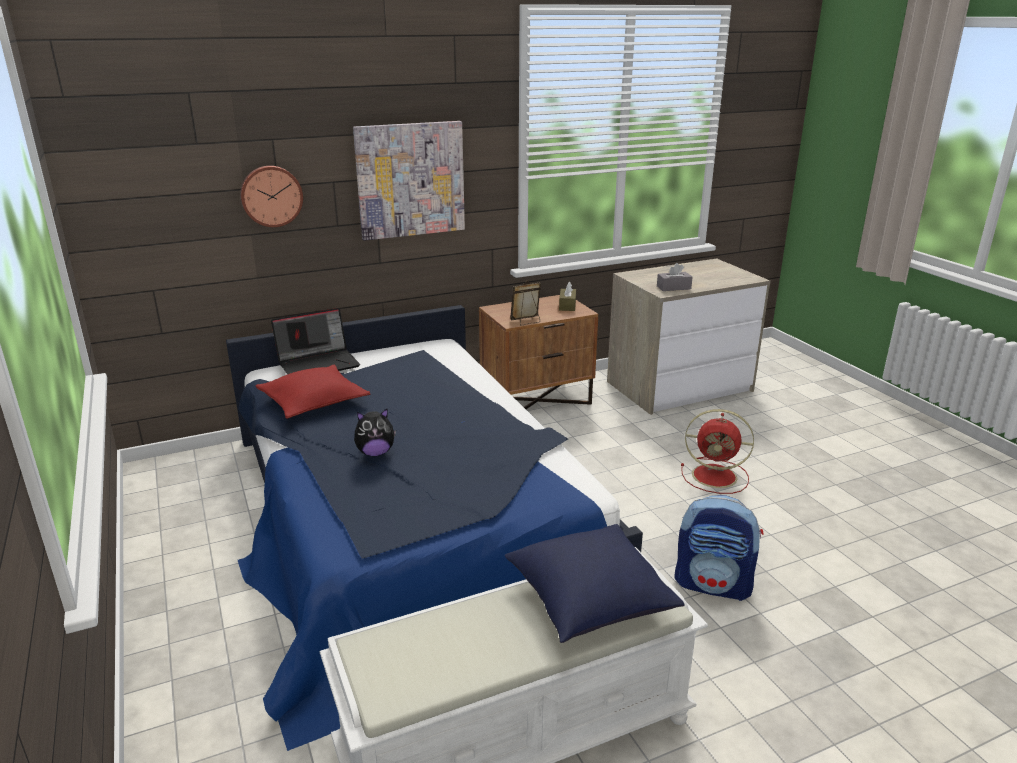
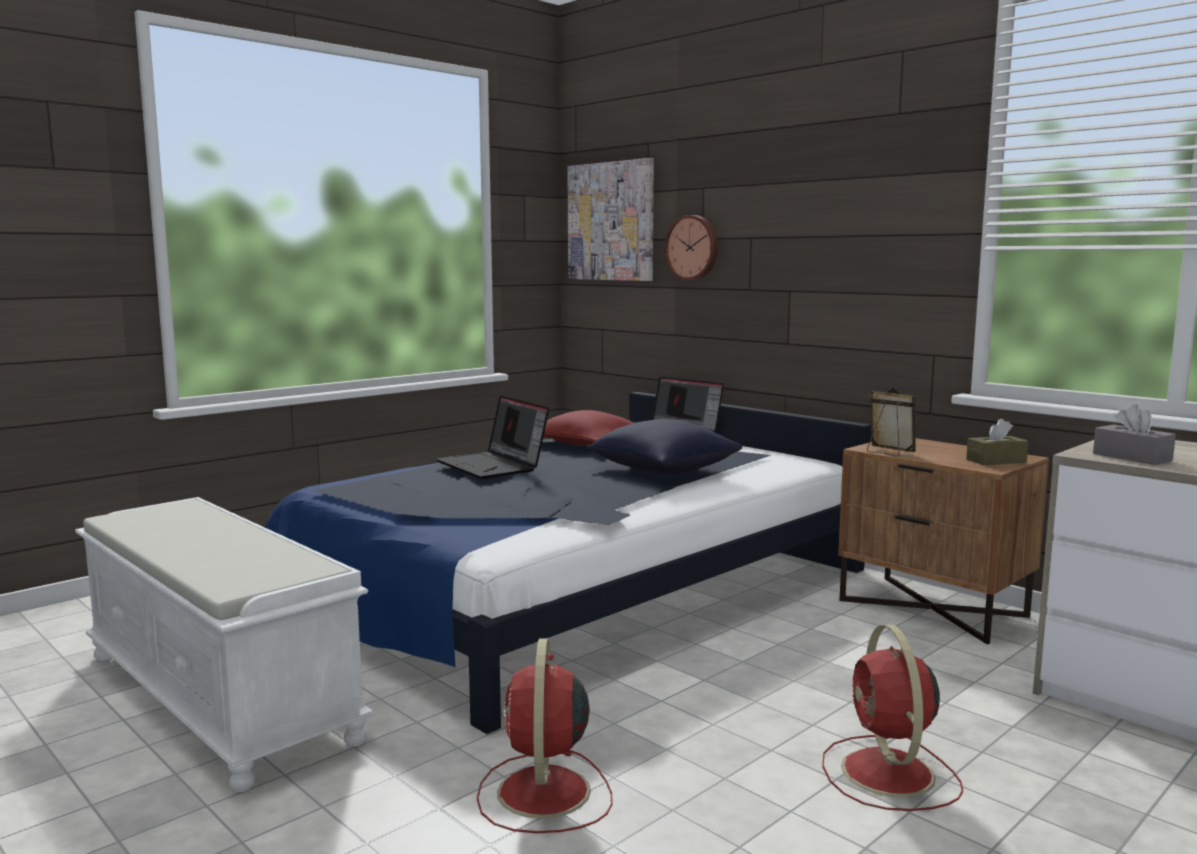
camera: 70 degrees right, 15 degrees down
(375, 453) = (494, 466): plush toy -> laptop
(410, 180) = (828, 241): picture -> picture (611, 221)
(589, 601) = (244, 560): blue pillow -> blue pillow (663, 470)
(713, 585) = (543, 794): backpack -> red fan

